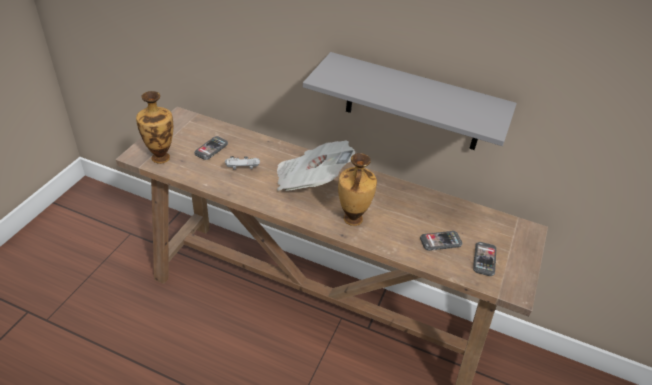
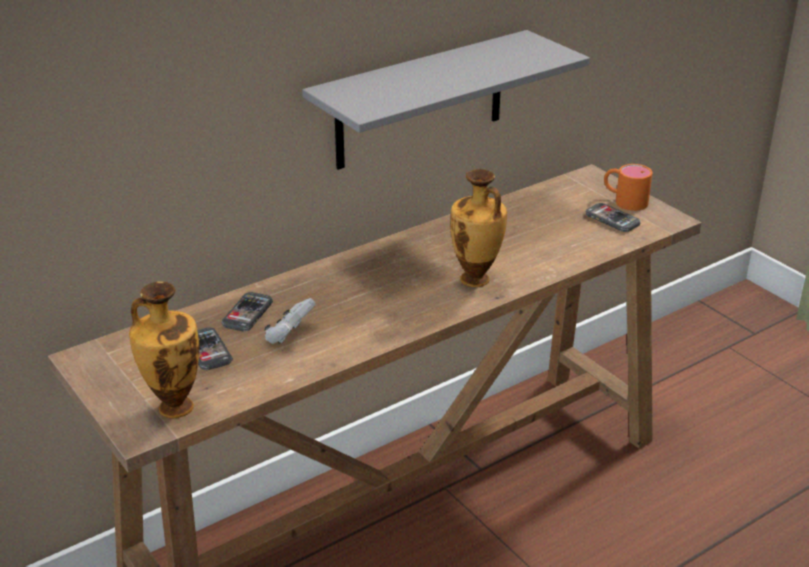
camera: 55 degrees left, 10 degrees down
(310, 181) = (371, 286): newspaper -> none
(440, 241) = (563, 235): phone -> phone (247, 313)
(516, 258) = (624, 200): none -> orange mug

